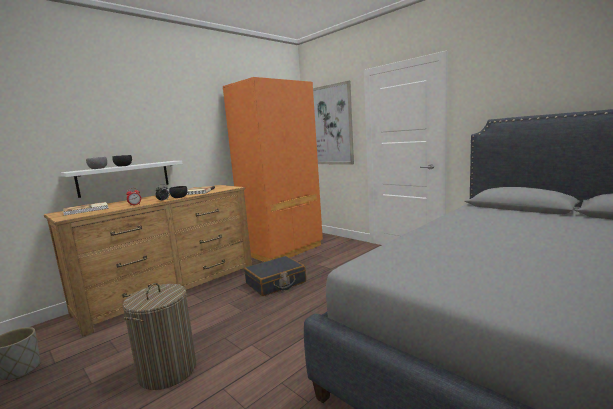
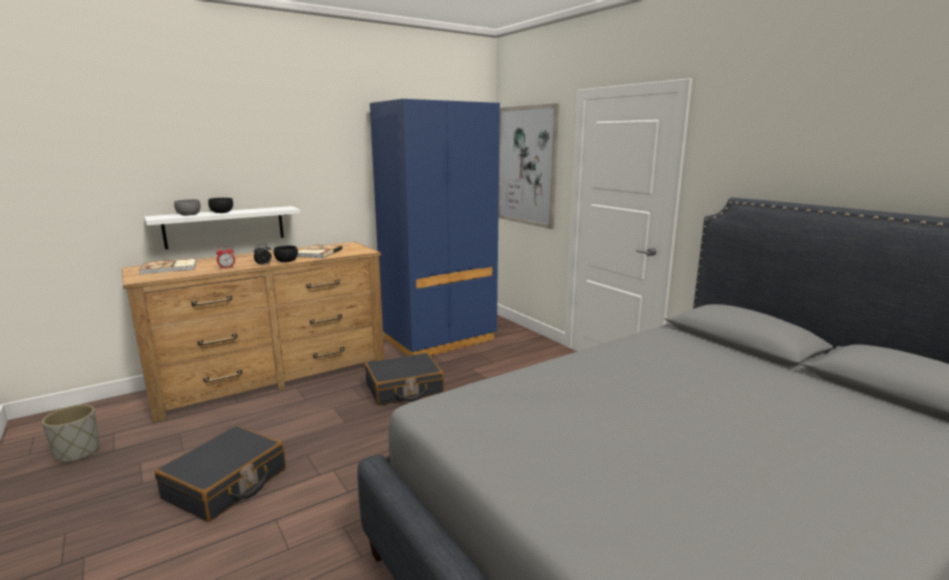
camera: 10 degrees right, 5 degrees up
(168, 370) = (226, 484): laundry basket -> black suitcase
(283, 250) = (439, 339): orange wardrobe -> blue wardrobe

